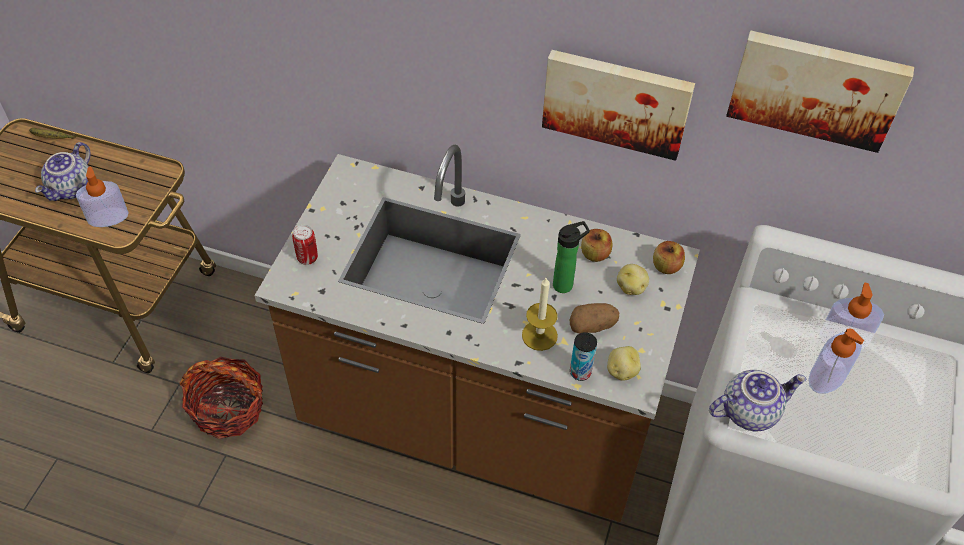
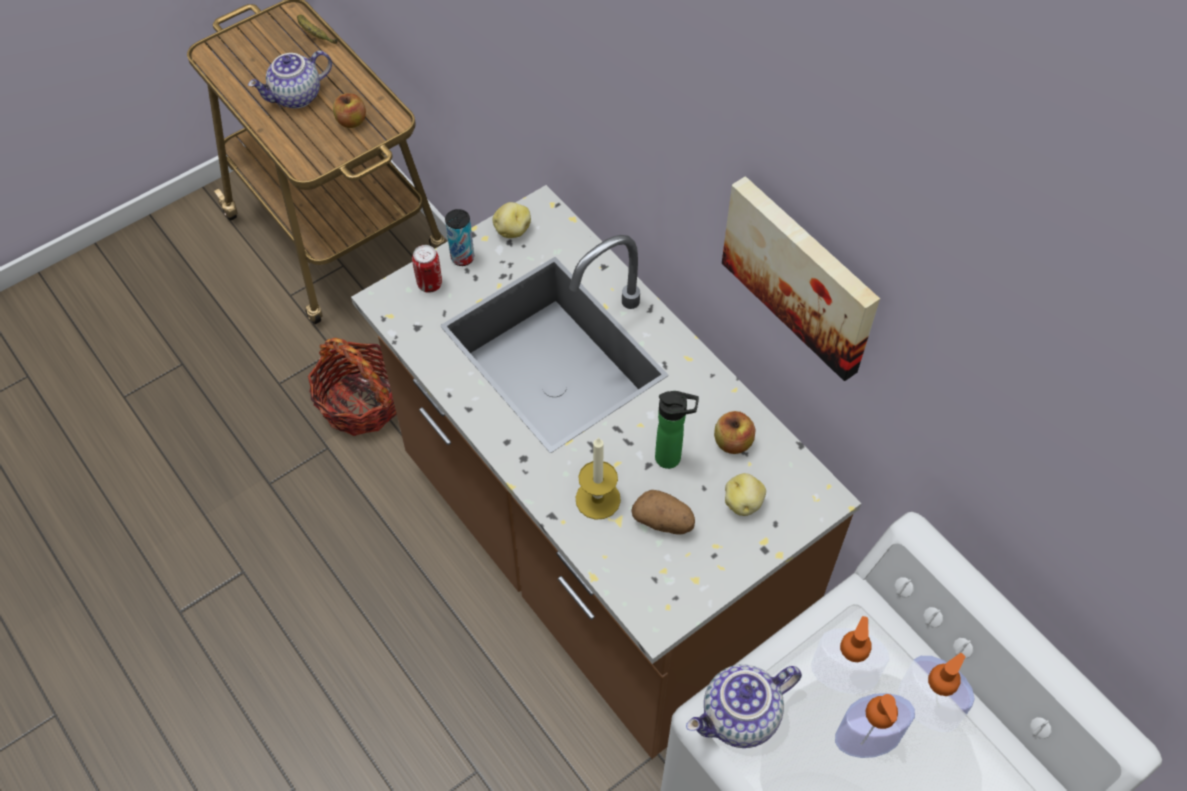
camera: 35 degrees right, 5 degrees up
(108, 217) = (307, 143): soap dispenser -> soap dispenser (843, 673)
(580, 372) = (608, 564): can -> can (462, 257)
(621, 371) = (654, 589): potato -> potato (512, 230)
(666, 266) = (803, 501): apple -> apple (351, 121)
(749, 410) = (740, 718): teapot -> teapot turned 135 degrees clockwise
(816, 88) = (1005, 379): picture -> none

